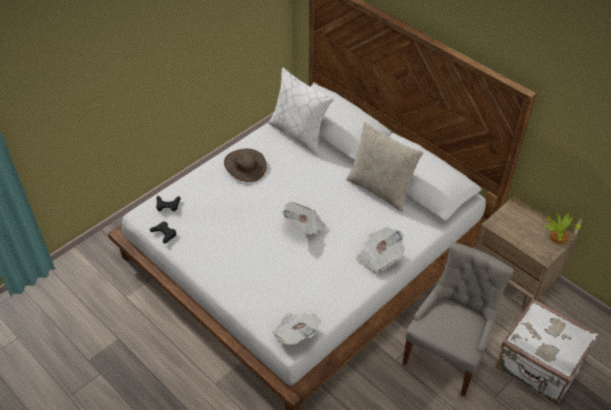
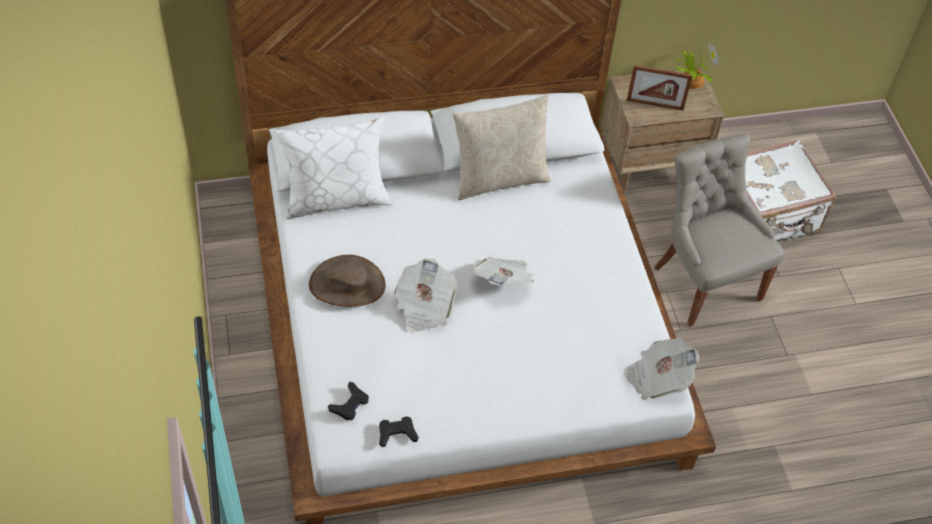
camera: 60 degrees left, 5 degrees up
(379, 257) = (602, 241): newspaper -> newspaper (424, 307)
(514, 227) = (655, 104): none -> picture frame

